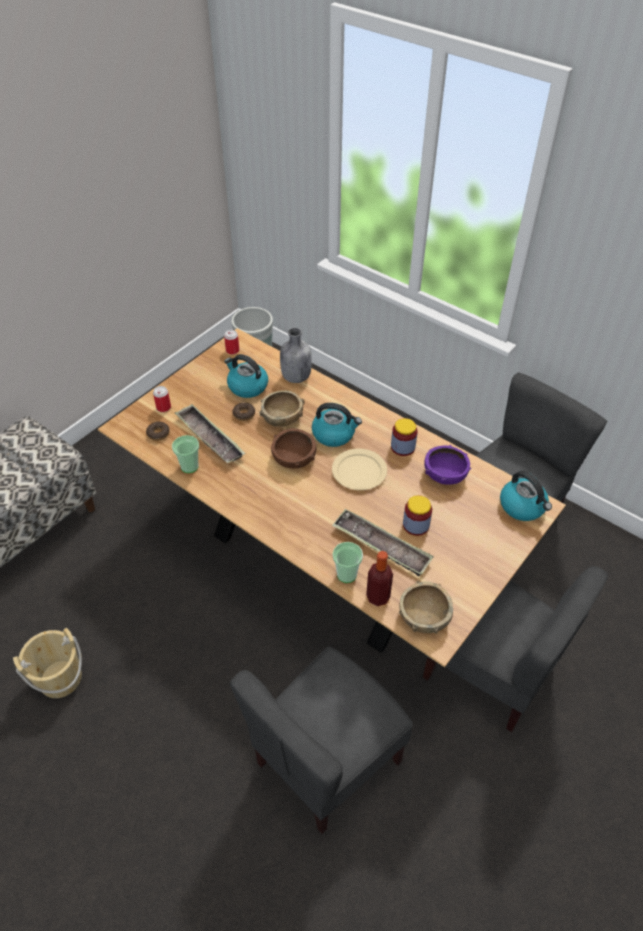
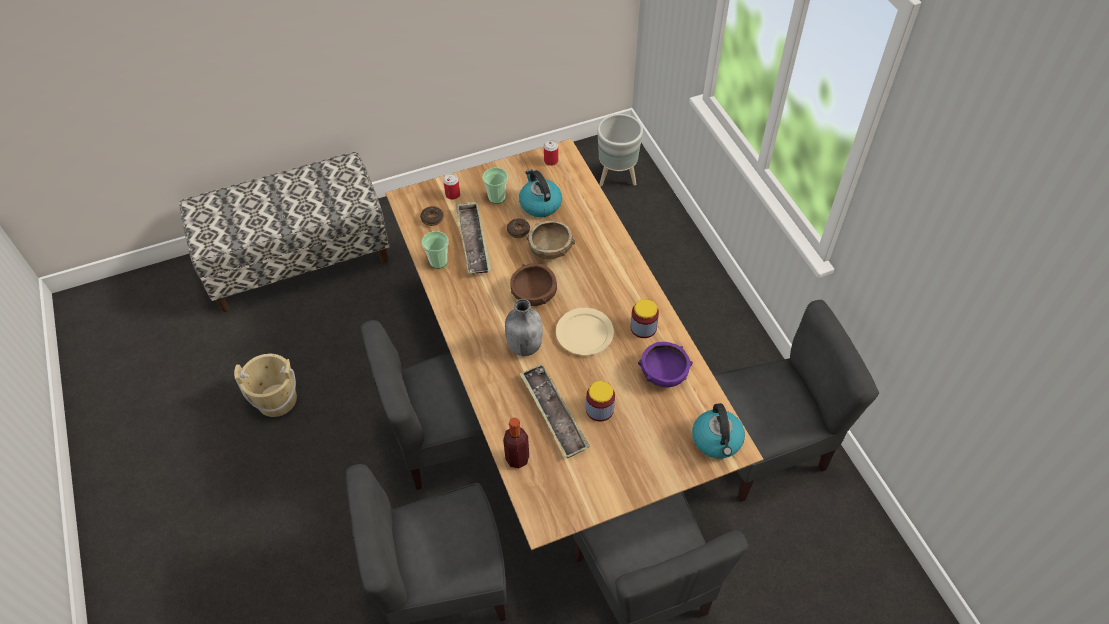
camera: 30 degrees right, 5 degrees up
(252, 634) = (450, 440): none -> grey chair
(295, 377) = (591, 212): grey bottle -> grey bottle (524, 345)
(334, 434) = (587, 286): kettle -> none
(346, 574) = (504, 425): cup -> cup (496, 197)
(424, 616) = (545, 496): brown bowl -> none

